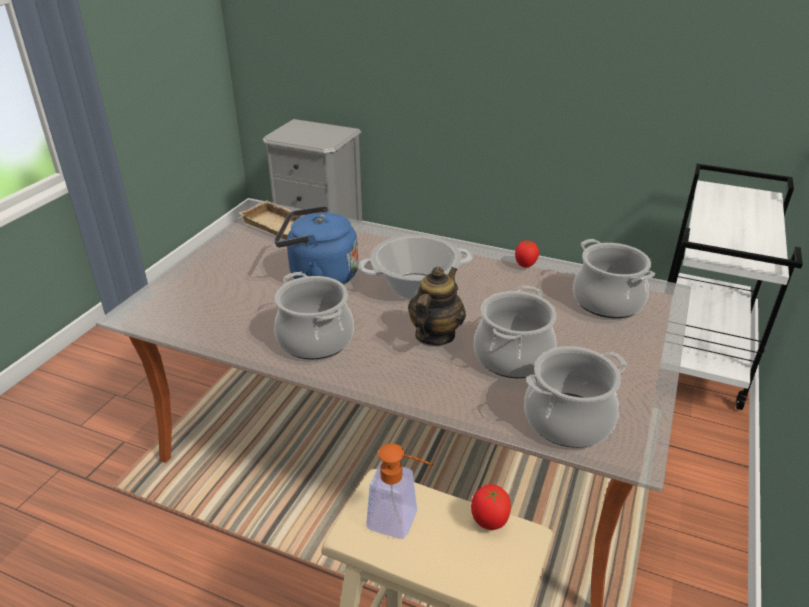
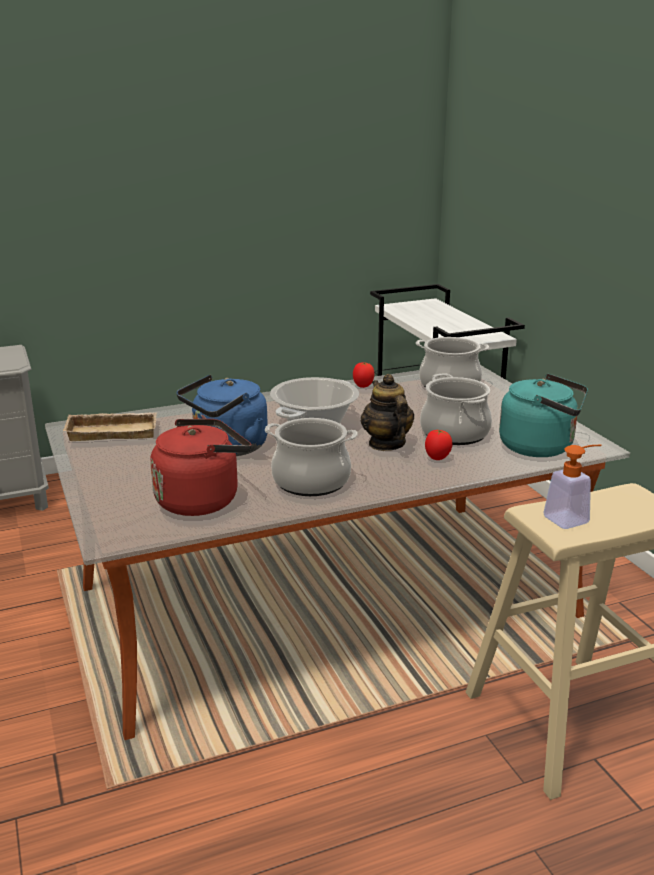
camera: 45 degrees left, 10 degrees down
(226, 313) = (202, 500): none -> red kettle
(489, 522) = (607, 495): tomato -> tomato (437, 458)
(568, 420) = (541, 447): cooking pot -> turquoise kettle

